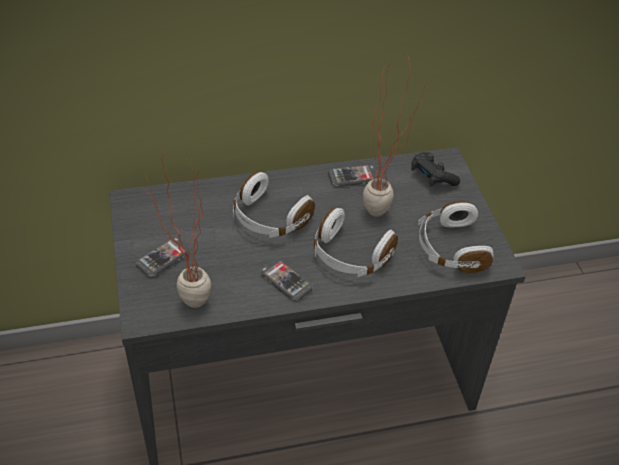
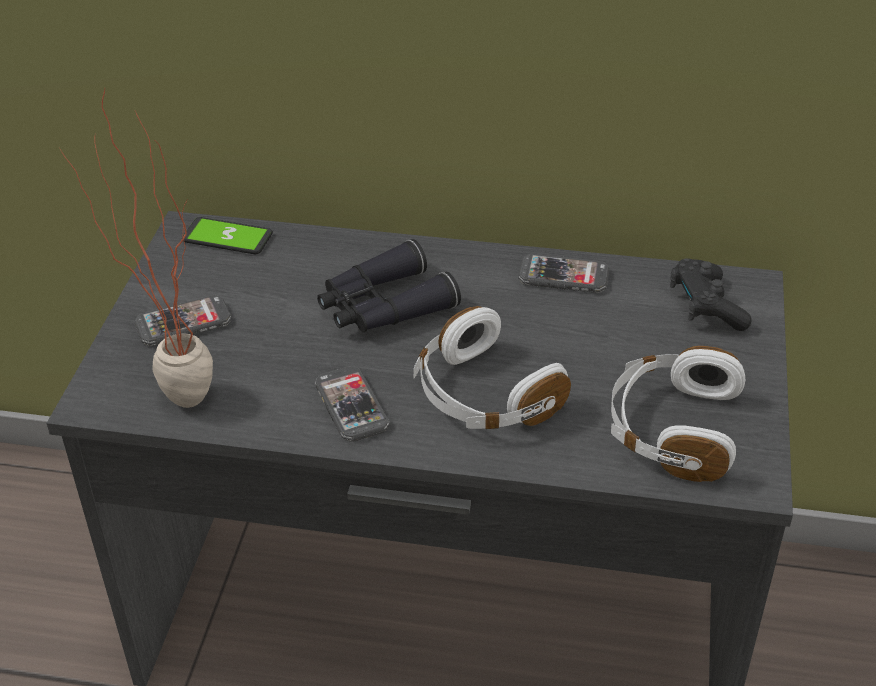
camera: 25 degrees right, 5 degrees down
(156, 199) = (227, 237): none -> phone
(269, 219) = (383, 306): white headphones -> black binoculars
(385, 215) = (584, 347): potted plant -> none

